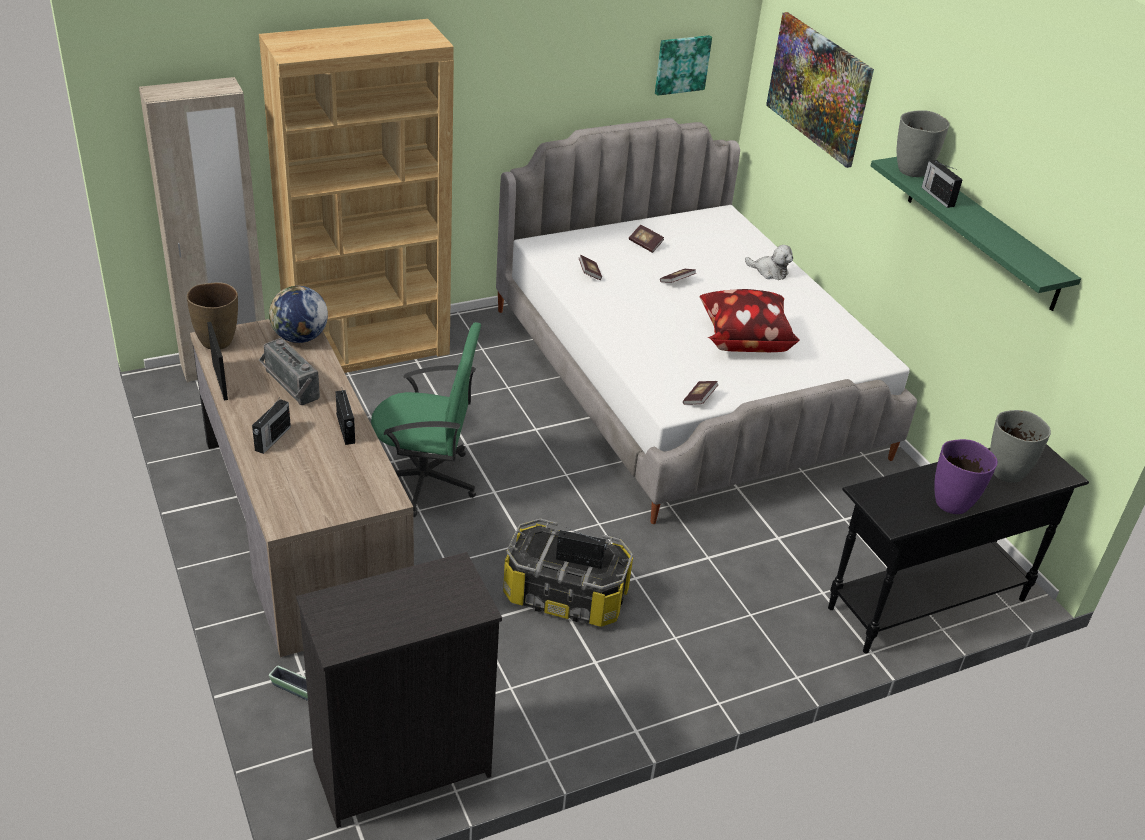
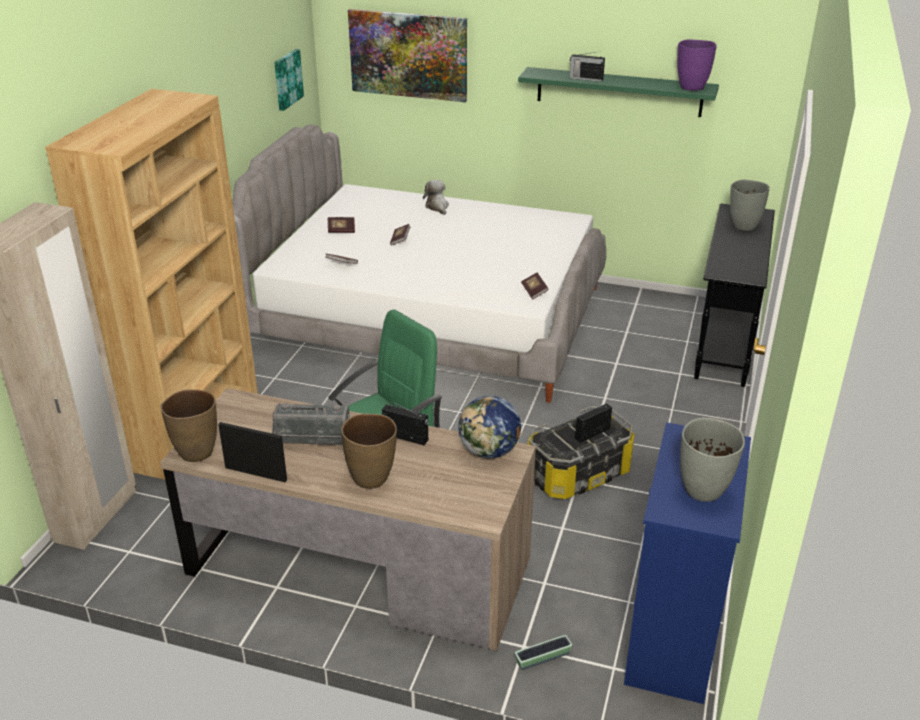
camera: 45 degrees left, 5 degrees down
(272, 439) = (371, 478): radio -> brown vase
(299, 338) = (254, 409): globe -> globe (489, 451)
(400, 768) = (671, 639): black dresser -> blue dresser
(743, 340) = (494, 249): pillow -> none
(769, 272) = (437, 207): plush toy -> plush toy turned 90 degrees counterclockwise
(912, 171) = (547, 73): grey vase -> grey vase (704, 491)
(952, 503) = (754, 253): purple vase -> purple vase (691, 87)

